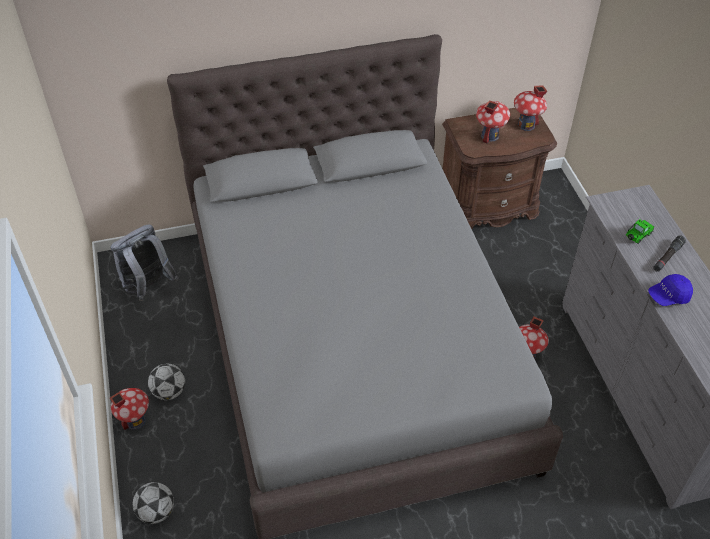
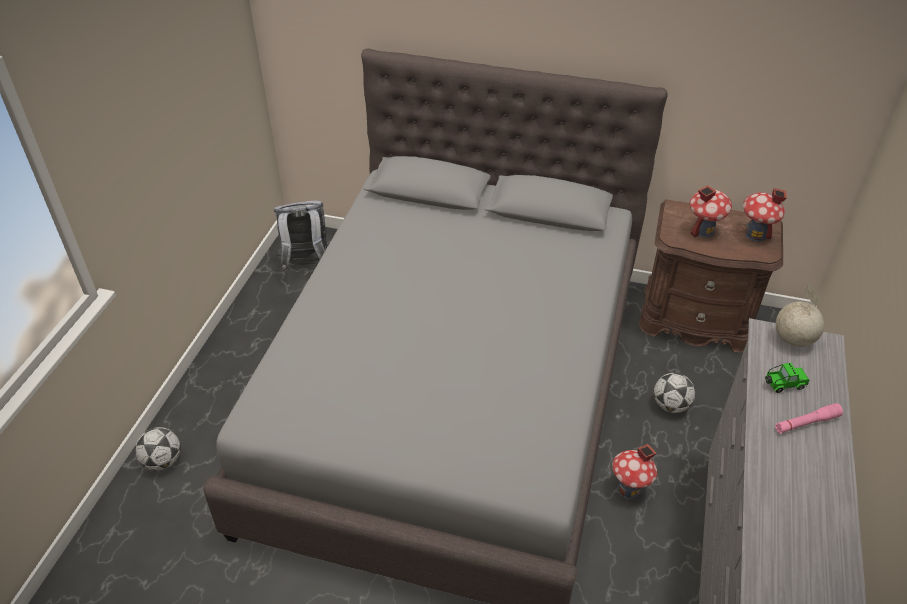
camera: 30 degrees right, 5 degrees down
(135, 421) = (208, 373): toy house -> none
(169, 391) = (255, 361): football -> football (670, 405)
(623, 201) = (793, 340): none -> globe
(667, 257) = (806, 423): black flashlight -> pink flashlight
(668, 296) = (773, 467): blue cap -> none

